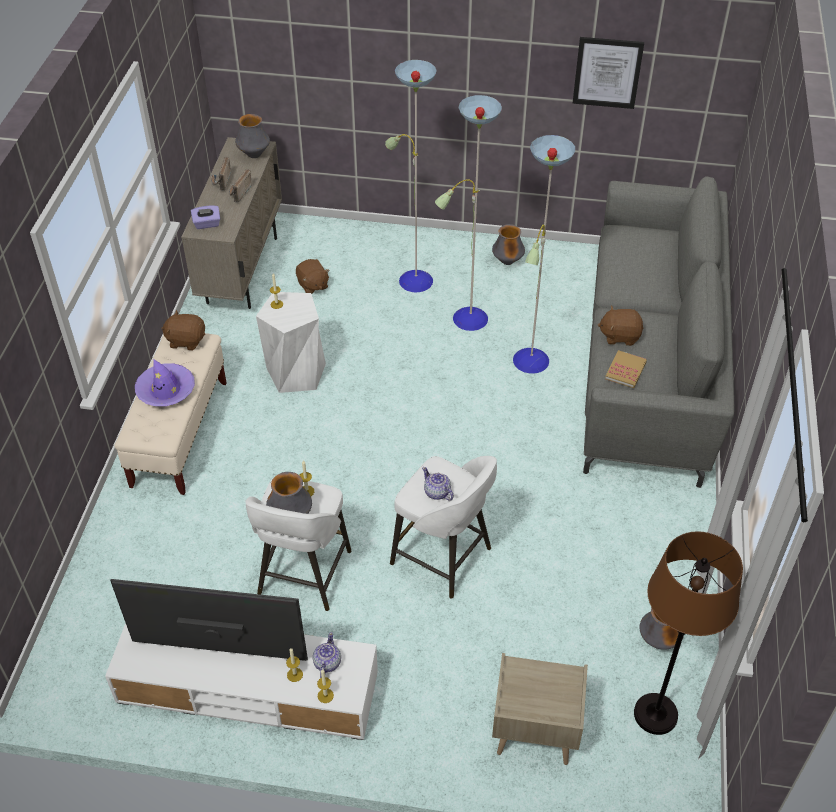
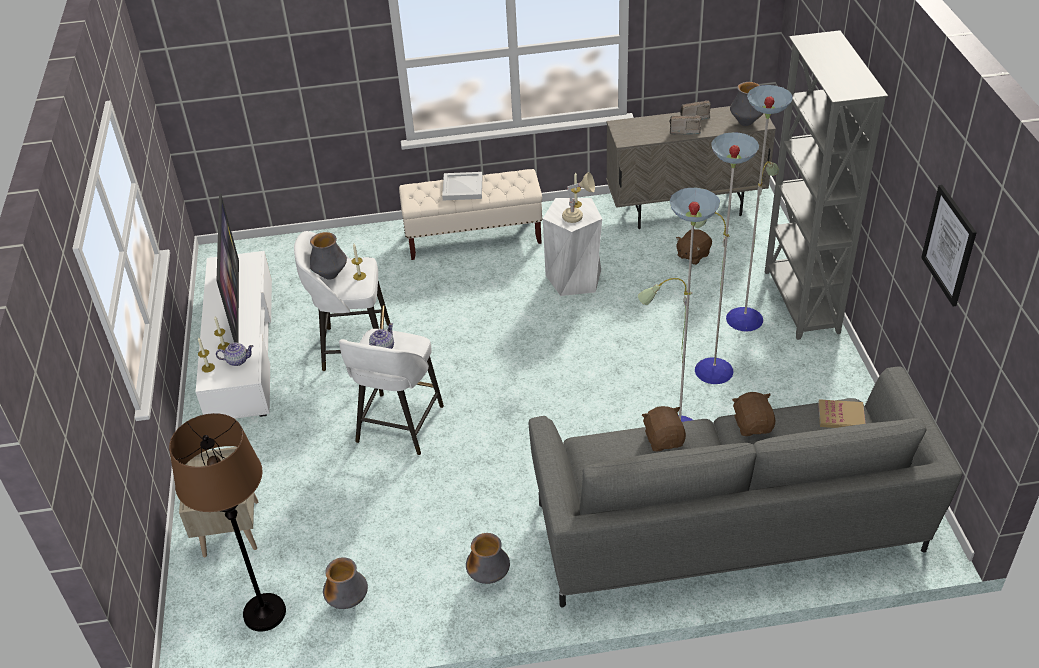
camera: 75 degrees right, 5 degrees down
(166, 390) = (463, 188): purple hat -> white tray
(186, 340) = (524, 180): brown plush toy -> brown plush toy (753, 425)
(207, 224) = (630, 128): purple tissue box -> none
(300, 308) = (578, 218): none -> beige table lamp
(413, 243) = (800, 302): none -> grey bookcase
(507, 261) = (821, 377): vase -> vase (489, 577)
(625, 370) = (610, 453): book -> book (841, 416)

